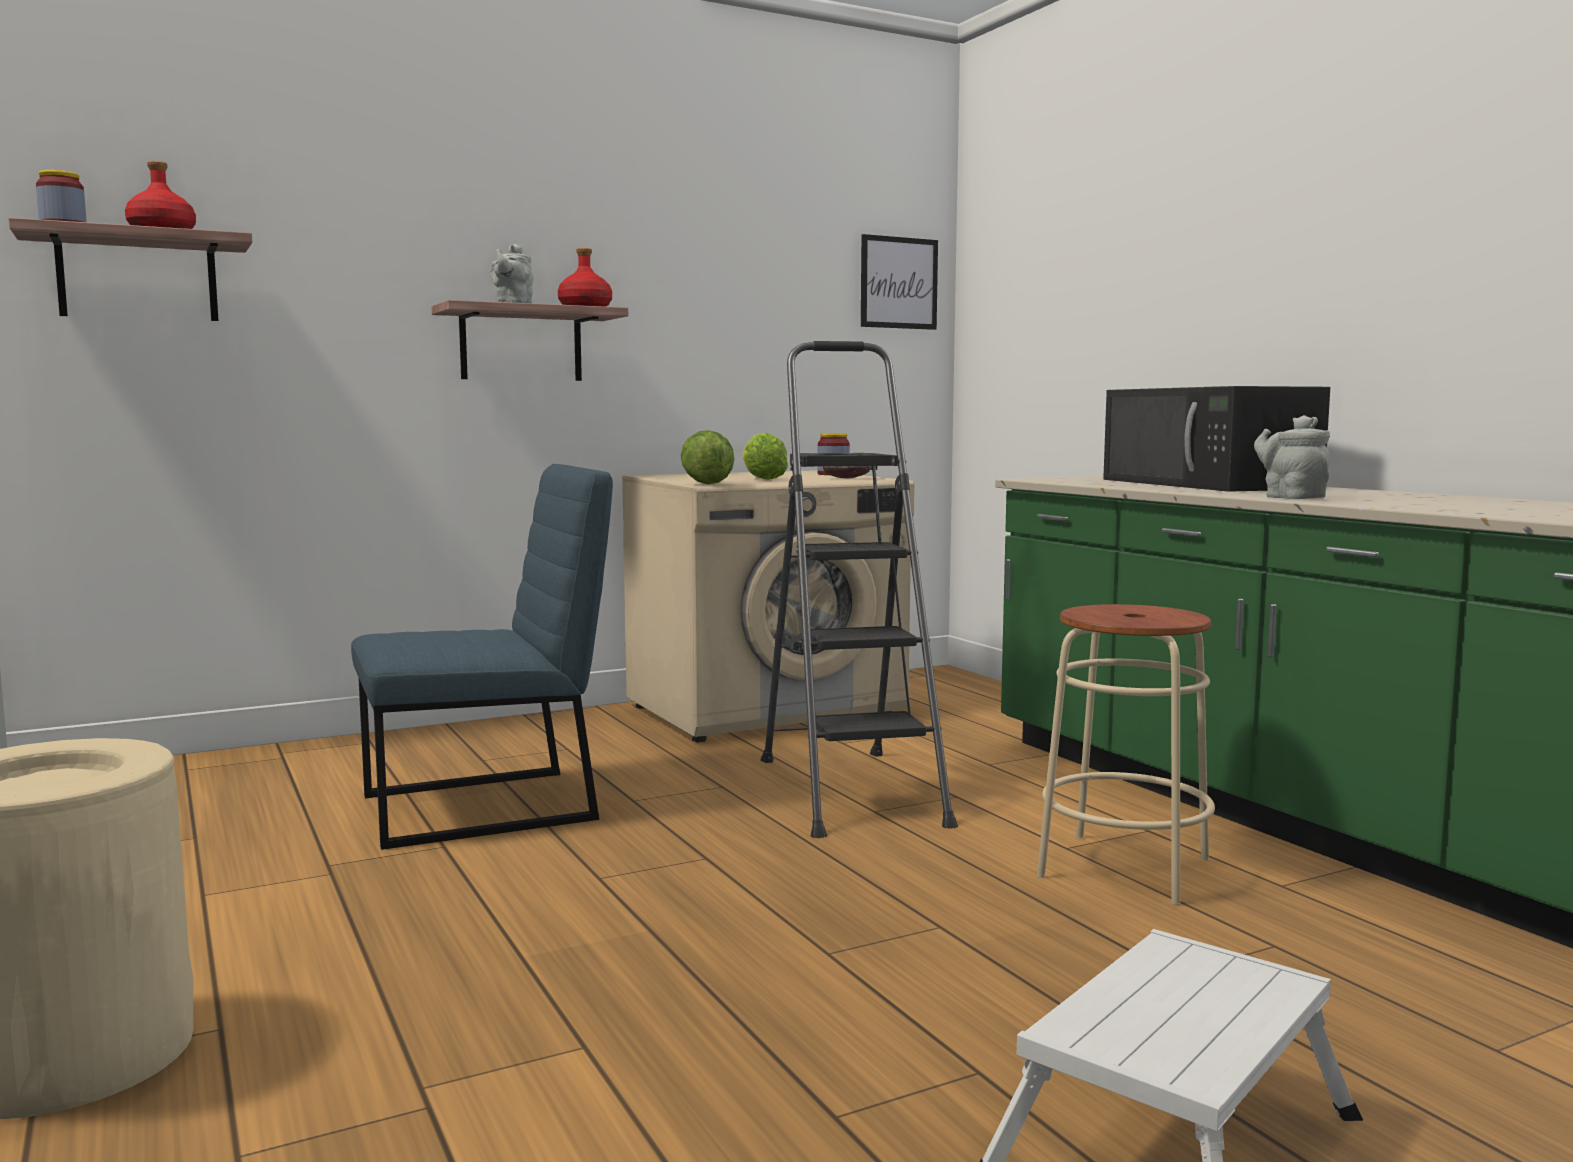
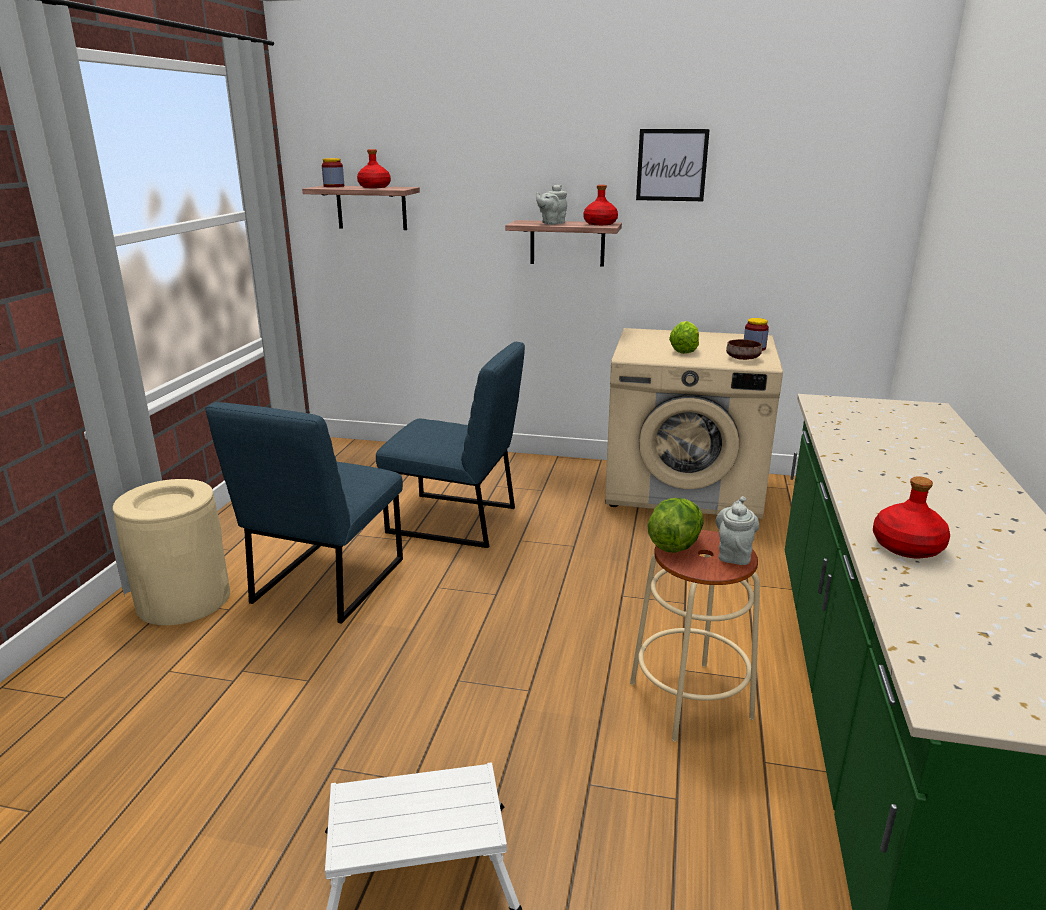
camera: 40 degrees right, 15 degrees up
(378, 932) = (325, 582): none -> blue chair
(706, 483) = (629, 355): lettuce -> lettuce (675, 543)
(849, 789) = (635, 573): step ladder -> none
(898, 283) = (868, 195): picture -> picture (671, 165)
(1209, 484) = (921, 446): black microwave -> none
(1290, 497) = (873, 499): grey teapot -> grey teapot (734, 554)
(1408, 505) = (907, 547): none -> red bottle

